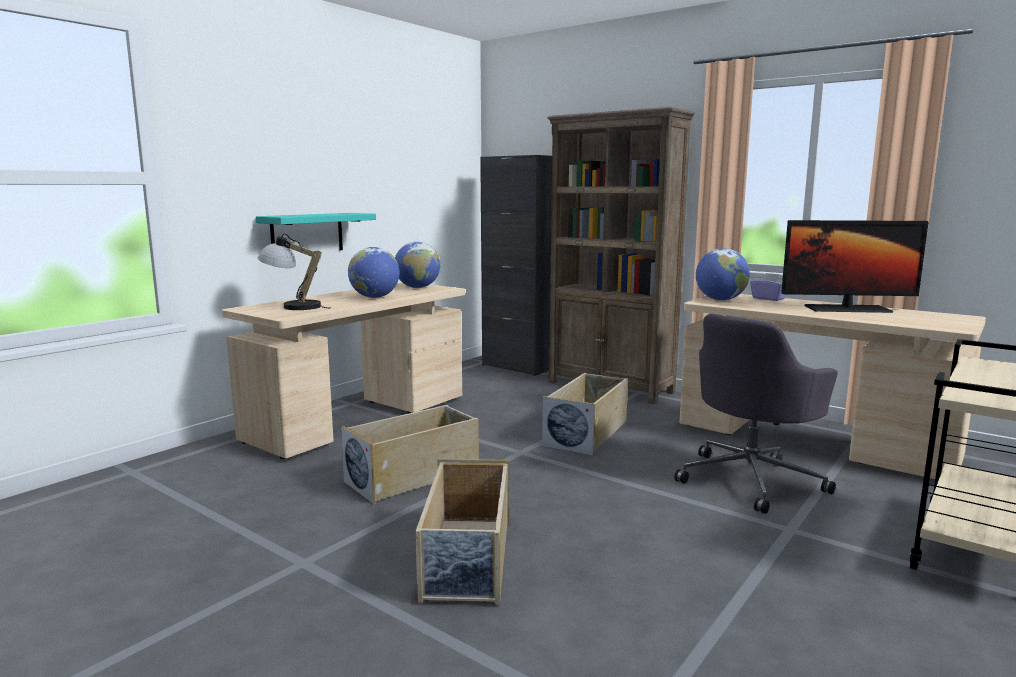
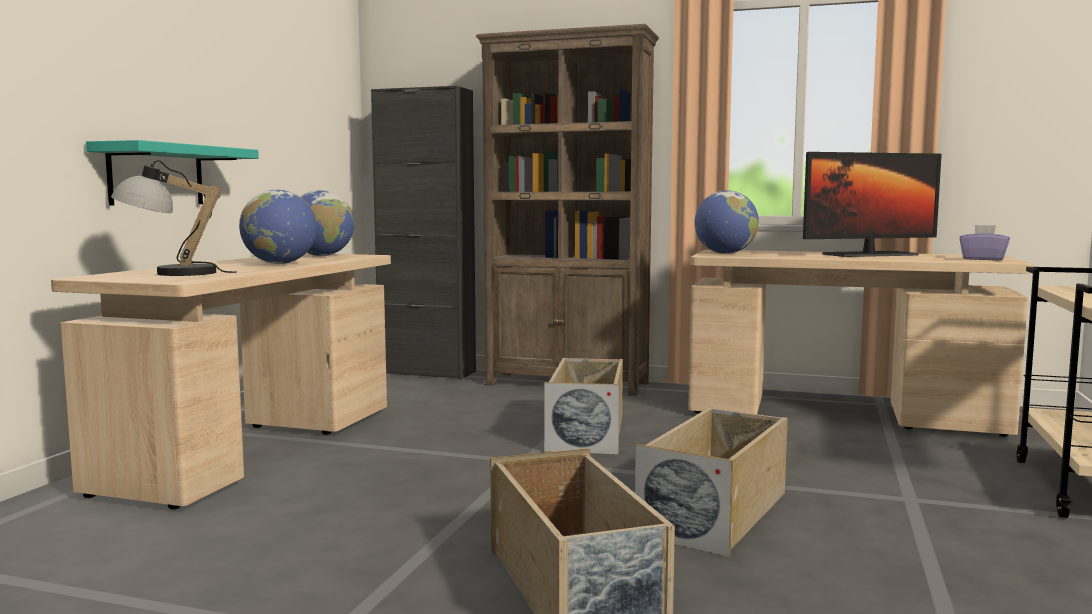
camera: 20 degrees left, 5 degrees down
(414, 475) = (402, 504): beige storage box -> beige storage box (715, 513)
(751, 479) = (819, 457): grey office chair -> none
(768, 298) = (772, 251): purple tissue box -> purple tissue box (982, 259)

